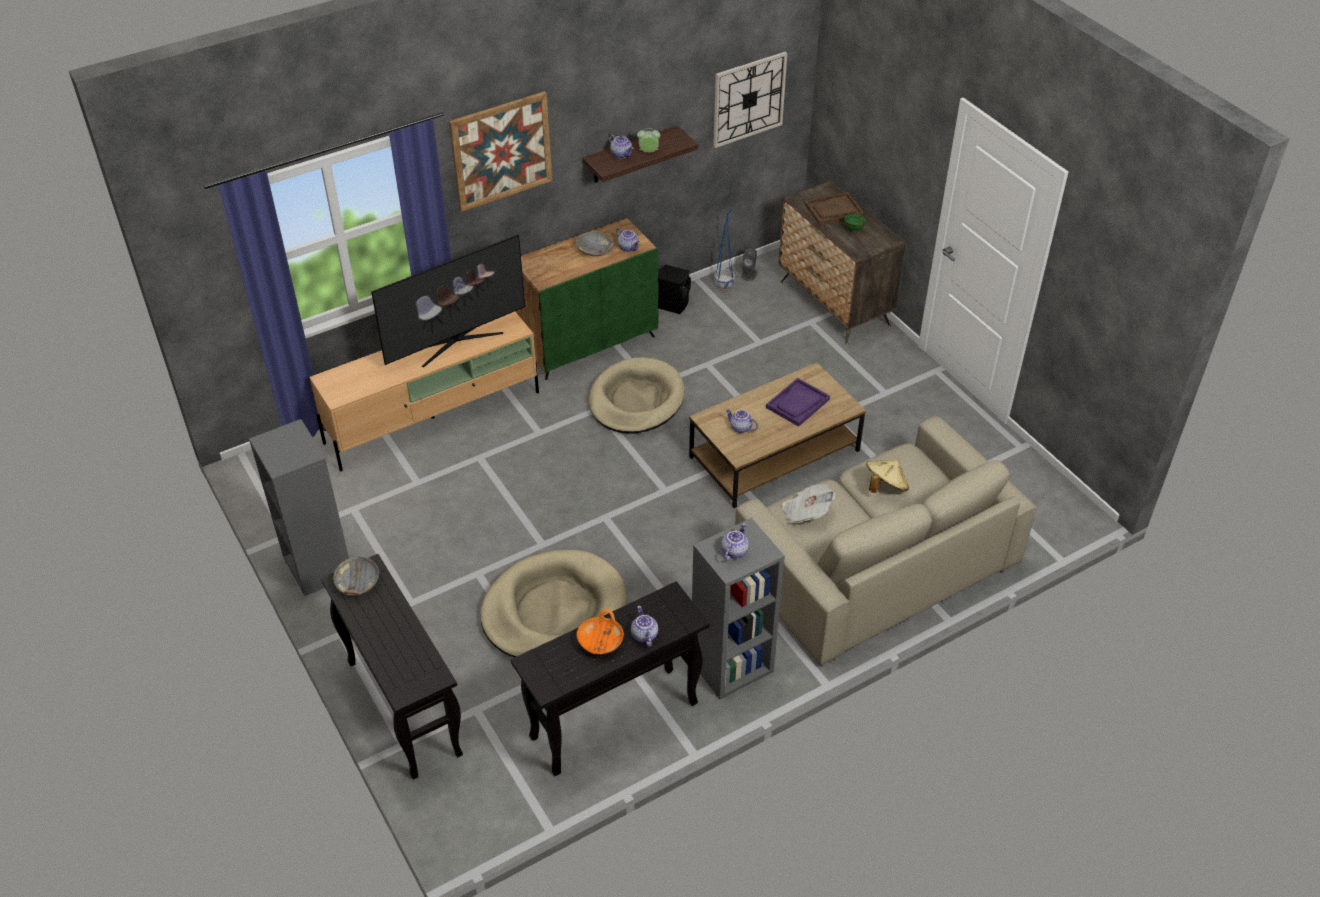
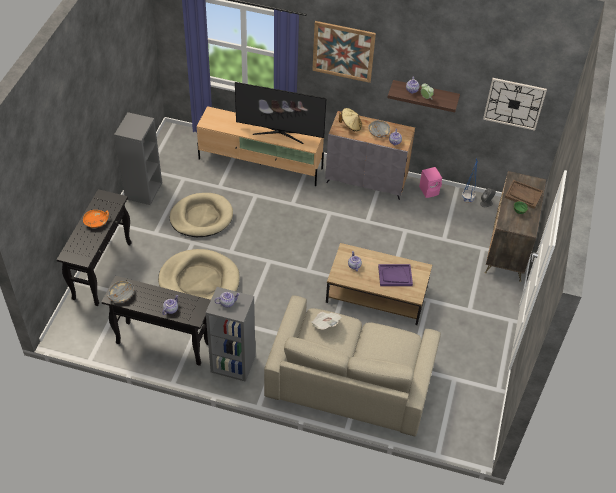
camera: 45 degrees right, 5 degrees up
(357, 583) = (106, 201): grey bowl -> grey bowl (121, 295)
(589, 343) = (366, 180): green cabinet -> grey cabinet
(600, 640) = (153, 297): orange bowl -> orange bowl (96, 221)
(636, 400) = (351, 221): beige dog bed -> beige dog bed (201, 217)
(673, 304) = (429, 190): black speaker -> pink speaker
(885, 486) = (375, 343): beige hat -> beige hat (350, 125)

